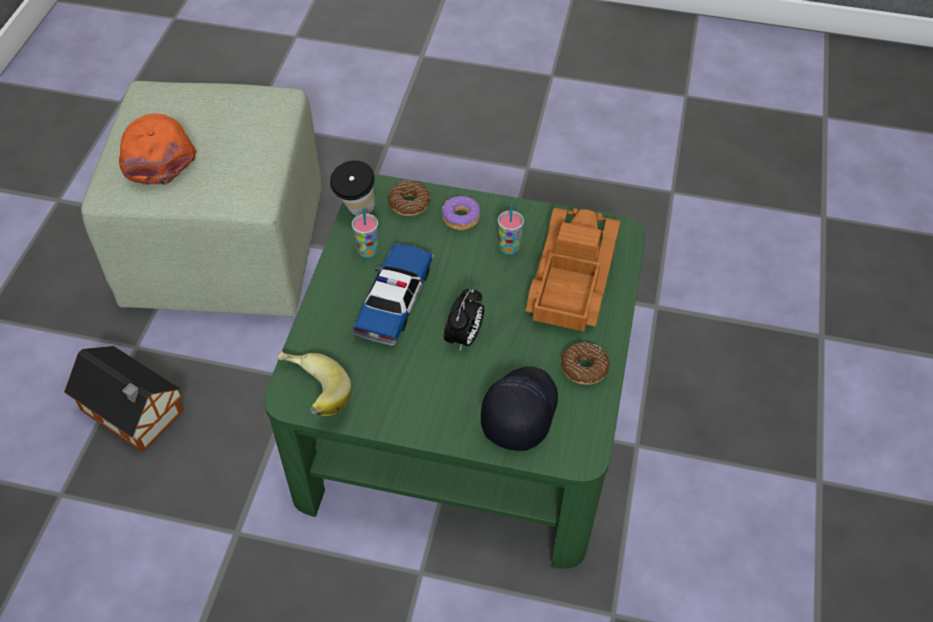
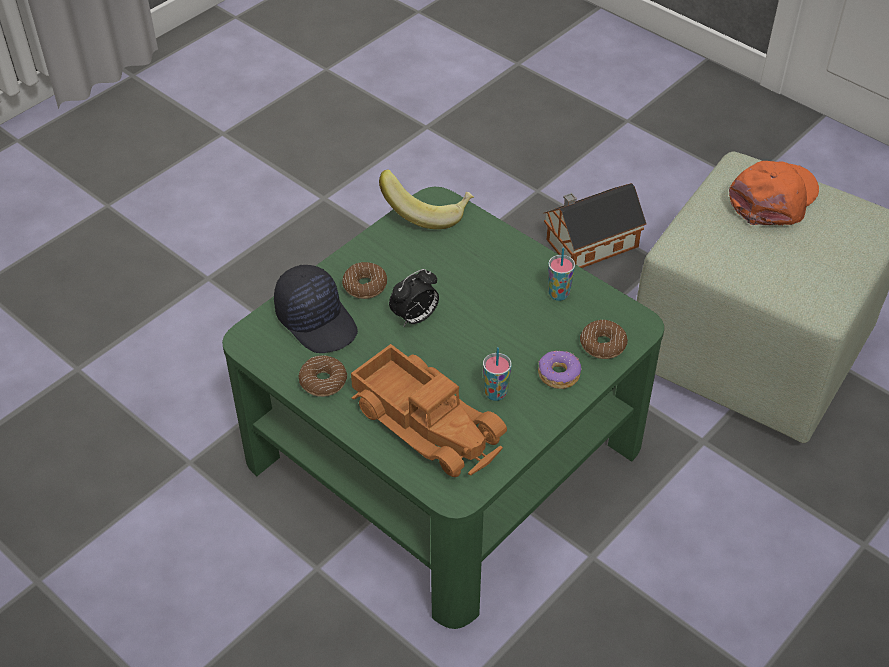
camera: 120 degrees right, 5 degrees down
(156, 153) = (774, 198): orange cap -> orange cap turned 60 degrees counterclockwise
(357, 213) = (612, 303): cup -> none
(395, 300) = (488, 291): toy car -> none
(449, 396) = (365, 286): none -> donut
(464, 338) = (415, 318): alarm clock -> alarm clock turned 90 degrees counterclockwise

